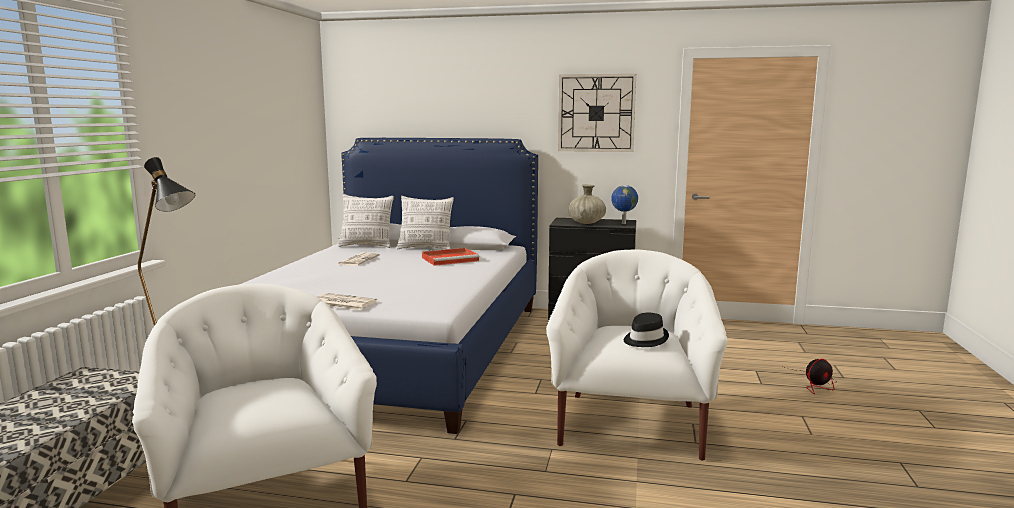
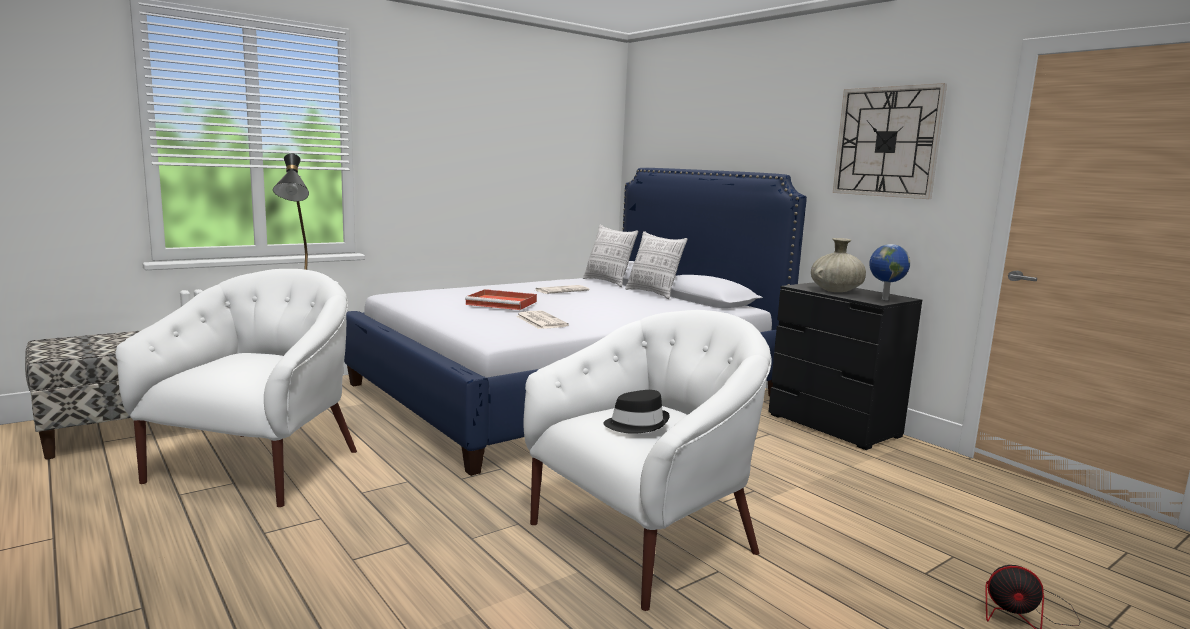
camera: 40 degrees right, 0 degrees up
(342, 302) = (445, 316): newspaper -> newspaper (540, 321)
(451, 259) = (646, 306): red tray -> red tray (503, 303)

